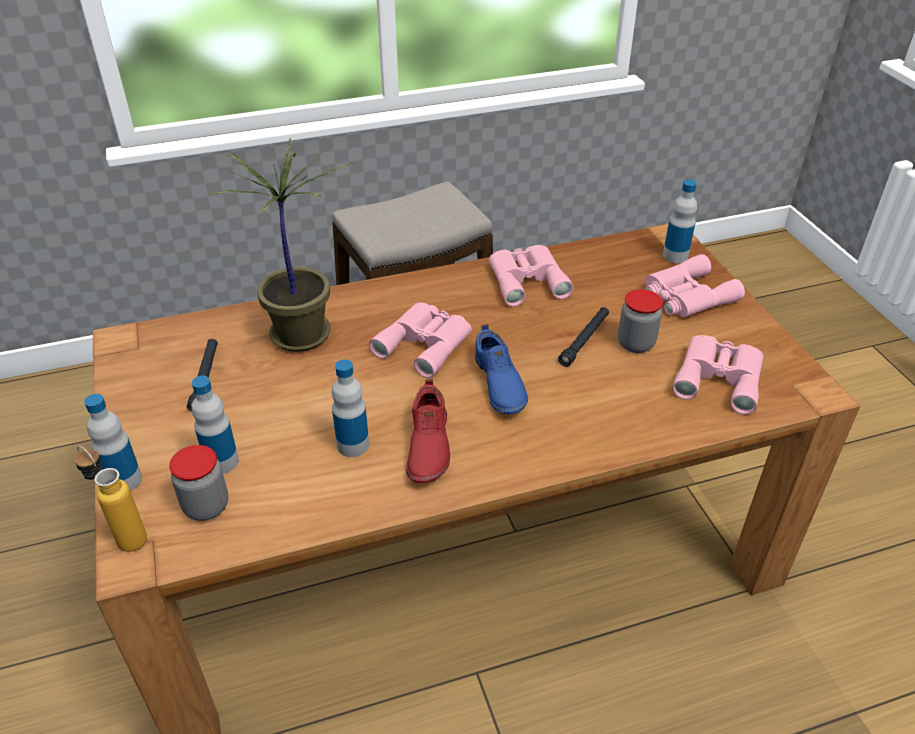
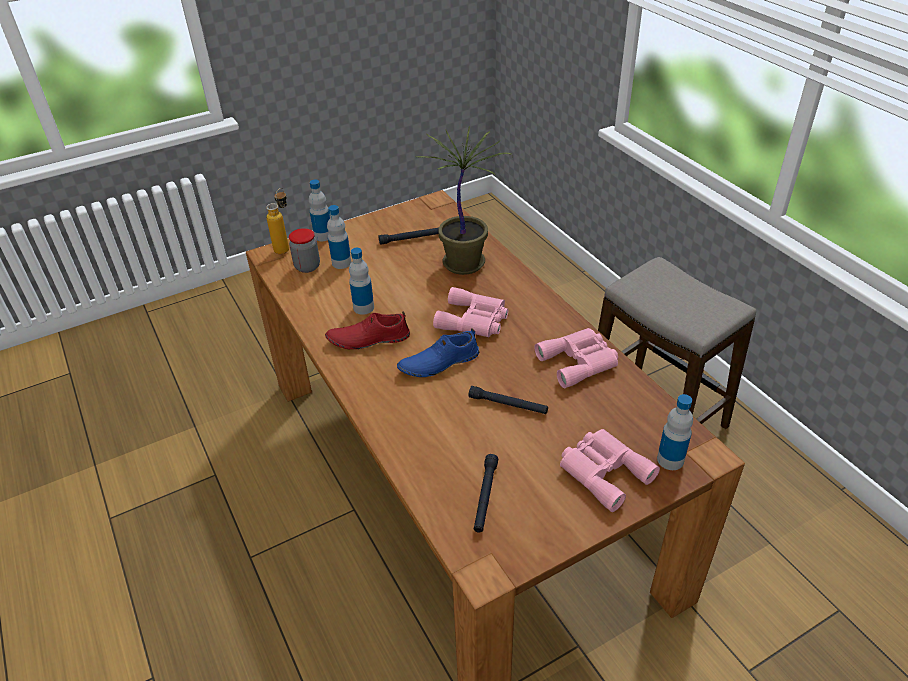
camera: 80 degrees right, 0 degrees up
(635, 344) = (514, 437): jar -> none
(719, 377) = (485, 496): pink binoculars -> black flashlight

